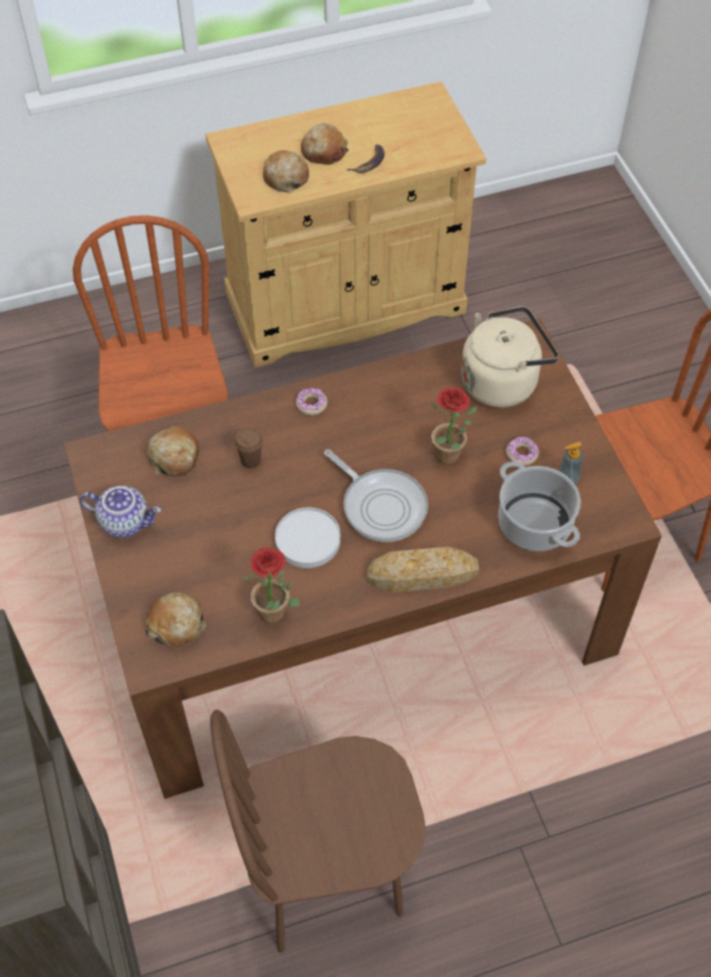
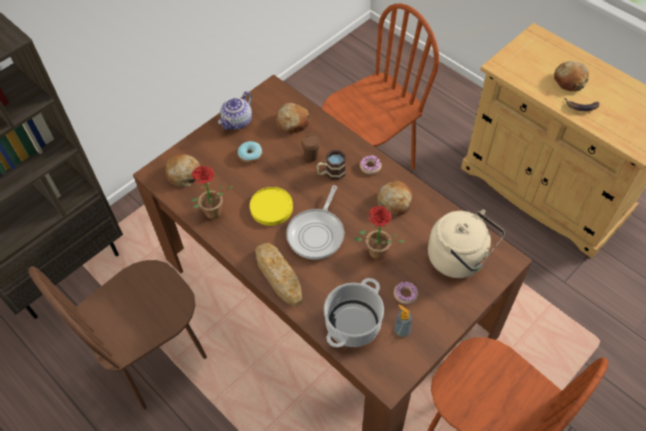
camera: 65 degrees right, 0 degrees up
(125, 521) = (238, 122): teapot -> teapot turned 45 degrees clockwise
(198, 529) = (250, 155): none -> donut
(285, 178) = (530, 73): bread -> bread (394, 202)
(294, 450) = (331, 173): none -> mug
(307, 540) = (271, 207): white plate -> yellow plate
(326, 875) = (155, 357): brown chair -> brown chair turned 90 degrees counterclockwise

